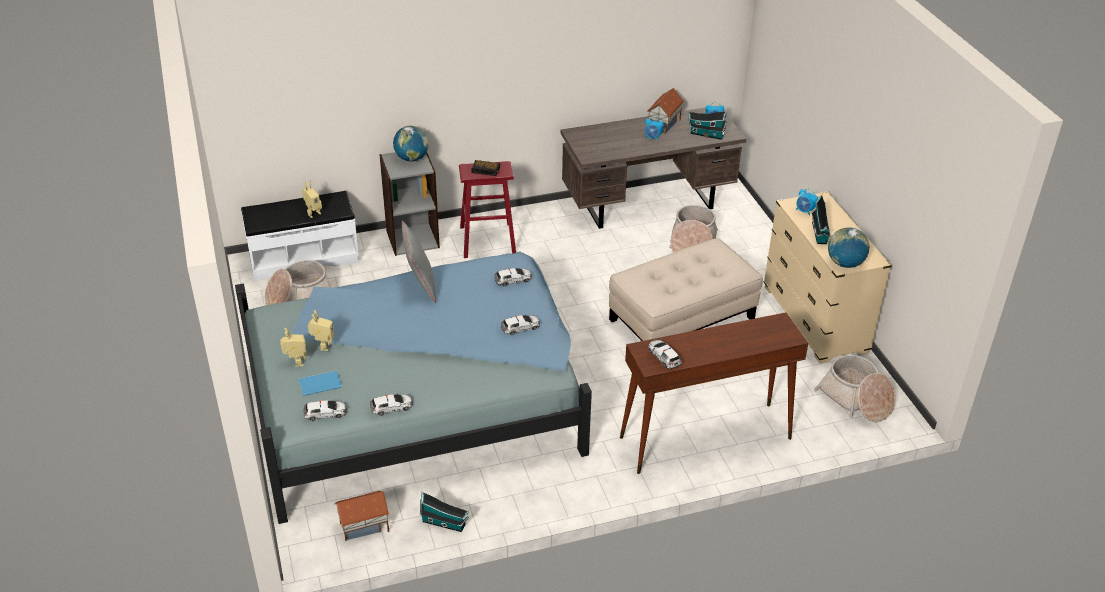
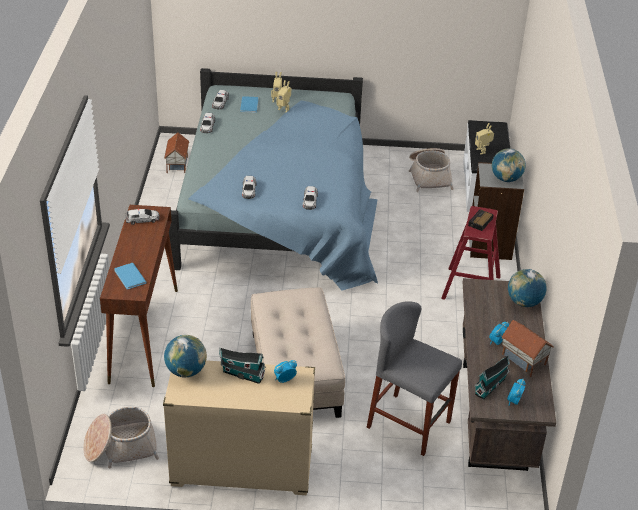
camera: 110 degrees right, 0 degrees up
(420, 286) = (328, 158): grey pillow -> none
(445, 523) = (156, 194): toy house -> none
(592, 132) = (524, 302): none -> globe
(692, 243) = (409, 424): basket -> grey stool
(762, 333) = (129, 277): none -> blue book

